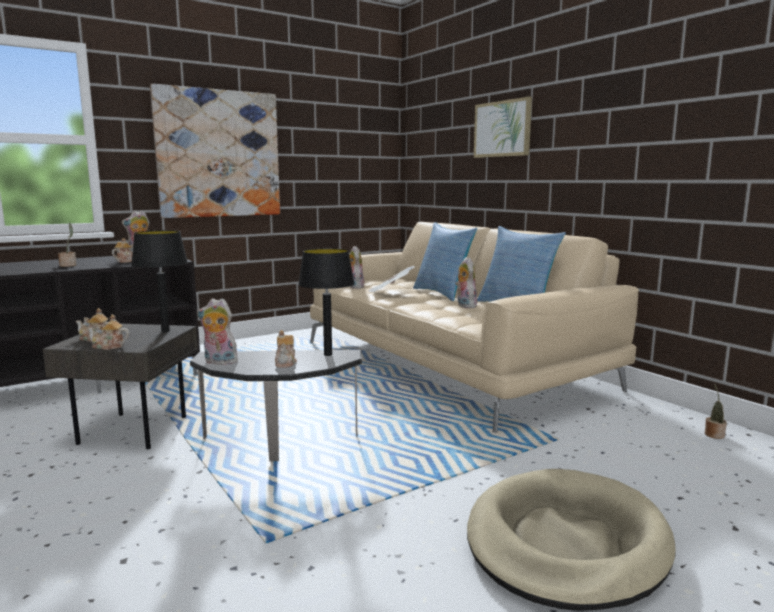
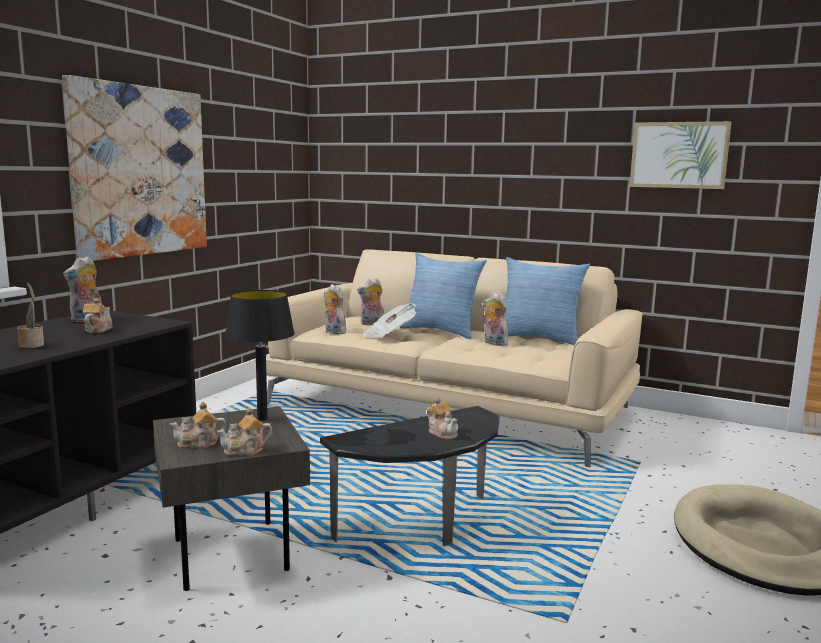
camera: 30 degrees left, 0 degrees up
(219, 362) = (374, 445): plush toy -> plush toy (372, 324)
(327, 354) = (461, 416): black table lamp -> none
(502, 129) = (467, 151): picture -> picture (679, 155)
(713, 434) = (728, 433): potted plant -> none

